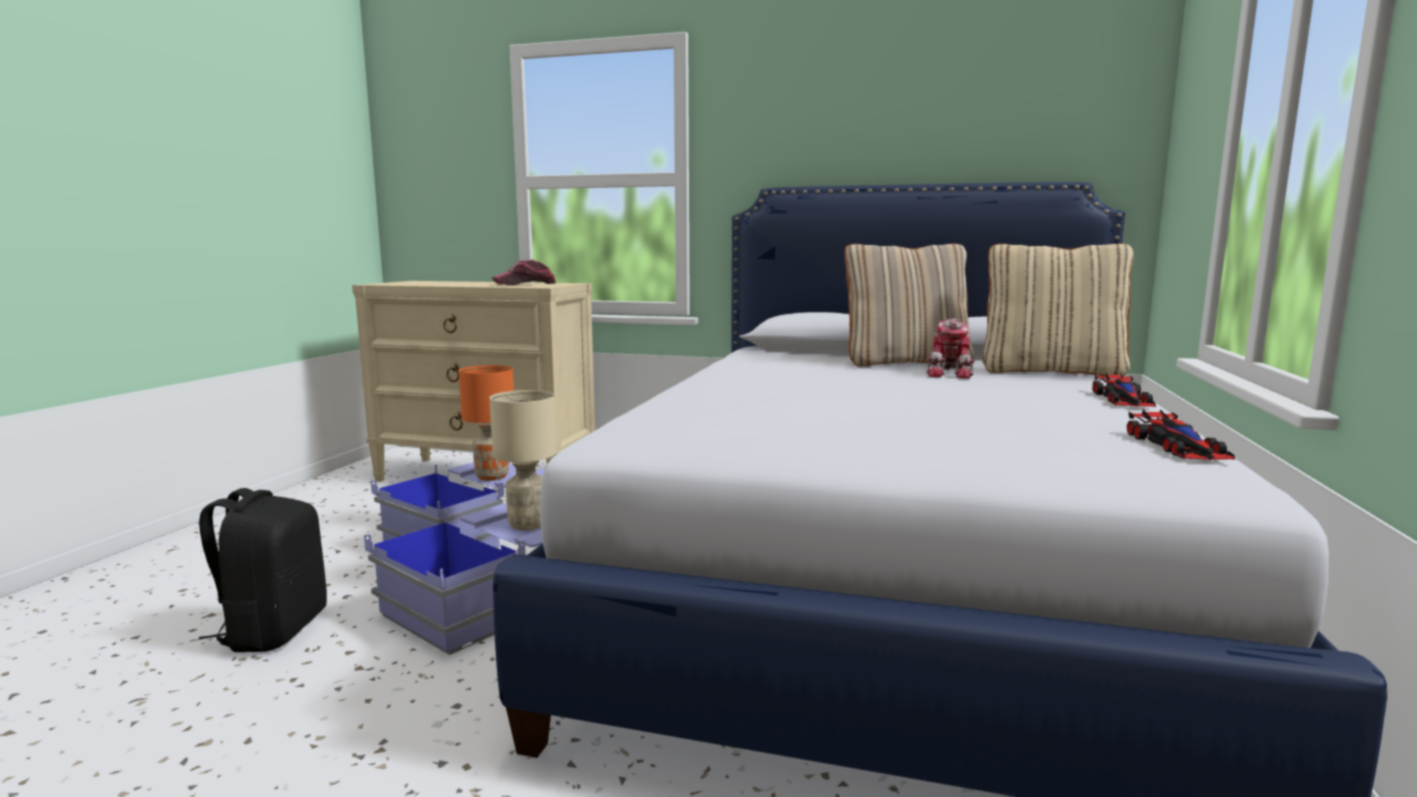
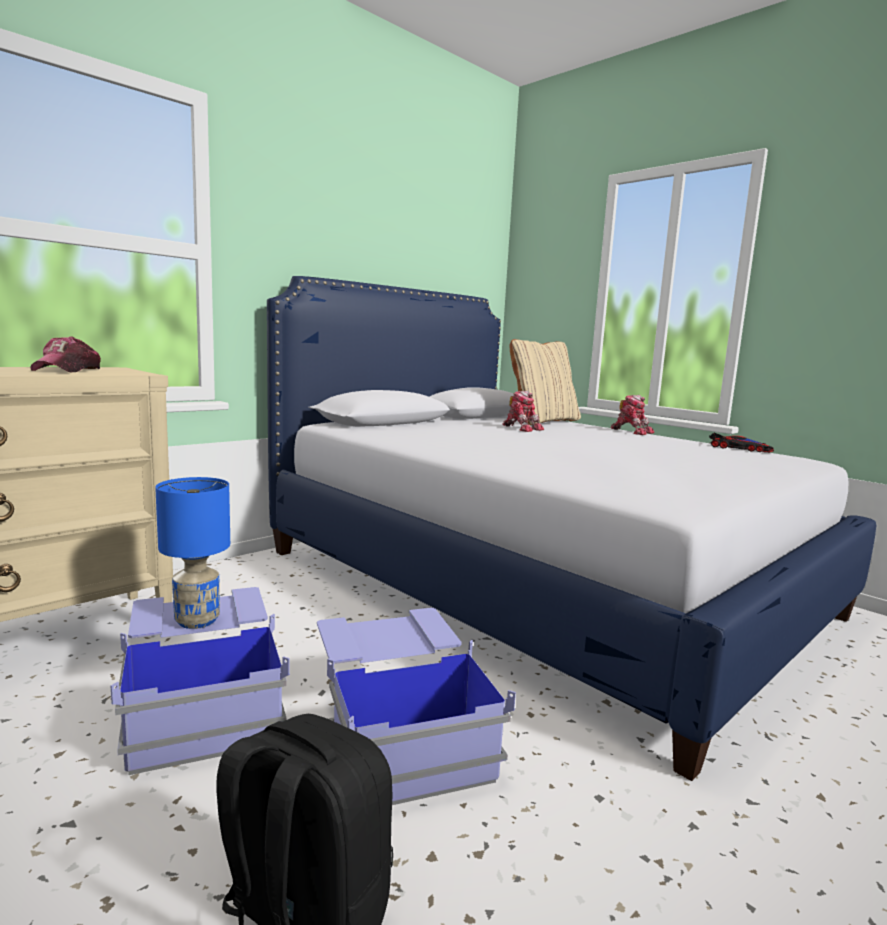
camera: 60 degrees left, 0 degrees up
(492, 476) = (197, 620): orange table lamp -> blue table lamp
(528, 525) = (389, 636): beige table lamp -> none
(905, 362) = (470, 424): beige pillow -> none
(1122, 399) = (631, 431): toy car -> toy robot

